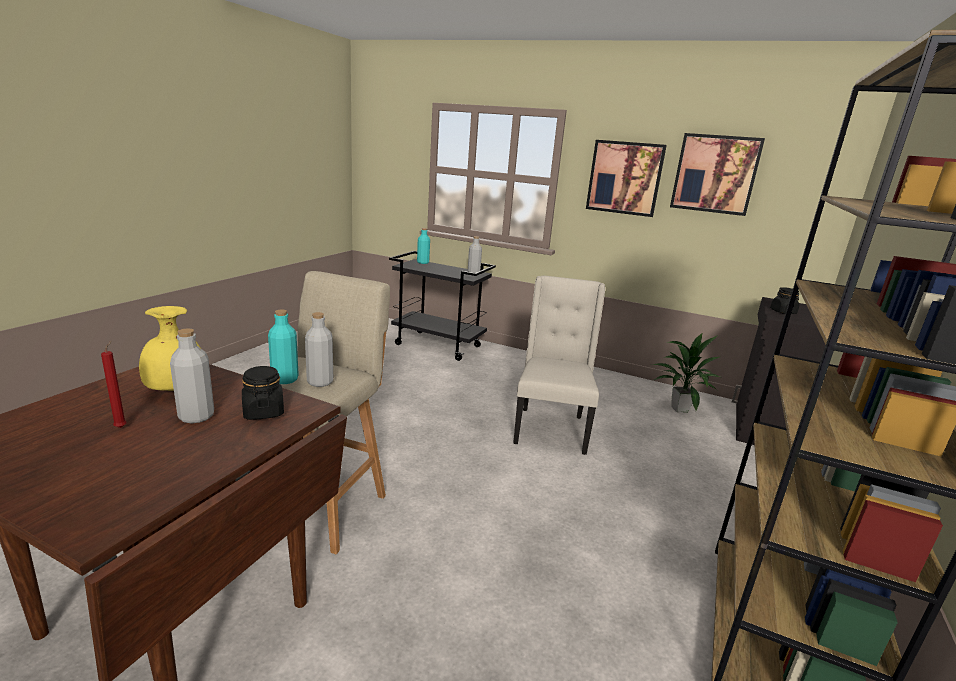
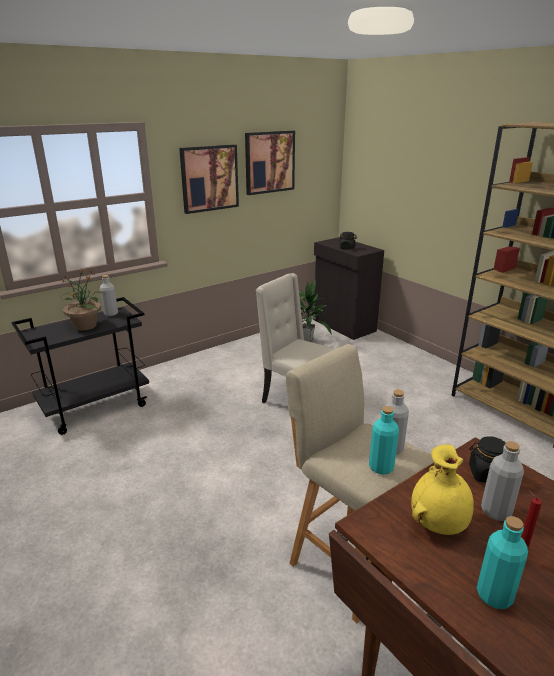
camera: 60 degrees left, 5 degrees up
(423, 262) = (41, 330): turquoise bottle -> turquoise bottle (494, 595)
(444, 270) = (85, 325): none -> potted plant

